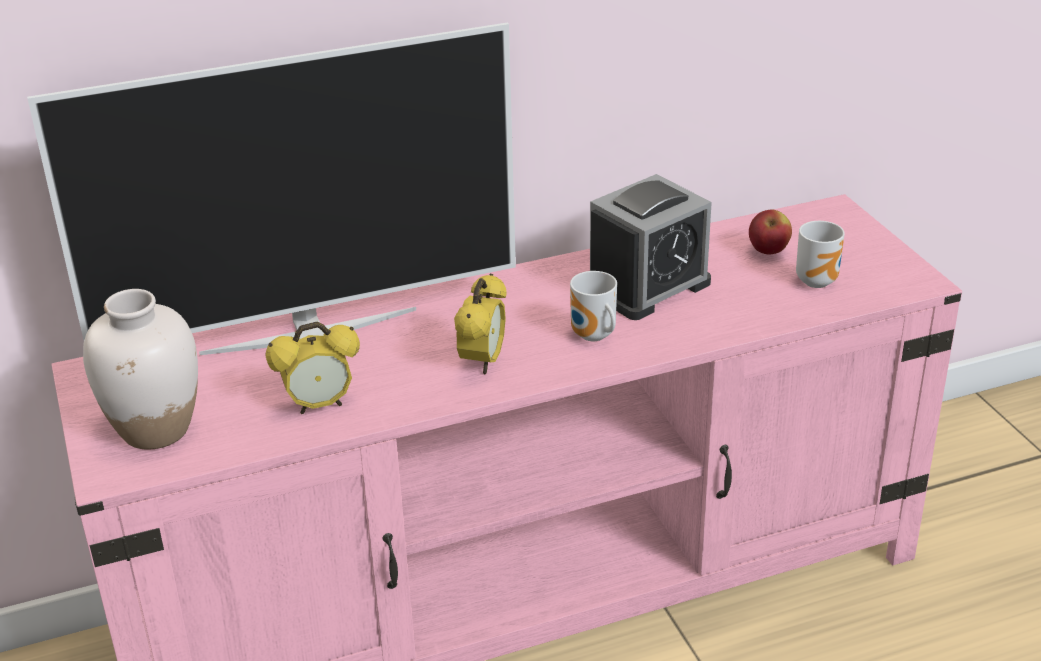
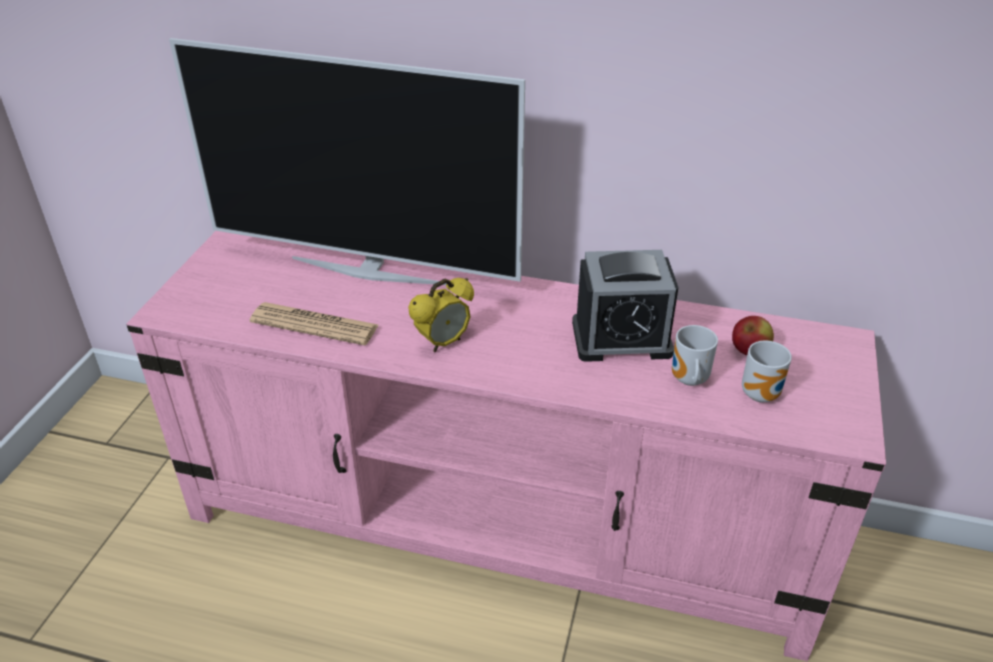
camera: 35 degrees right, 5 degrees up
(156, 430) = (215, 296): white vase -> none
(319, 405) = (314, 324): alarm clock -> newspaper
(593, 337) = (537, 359): mug -> mug (687, 380)

